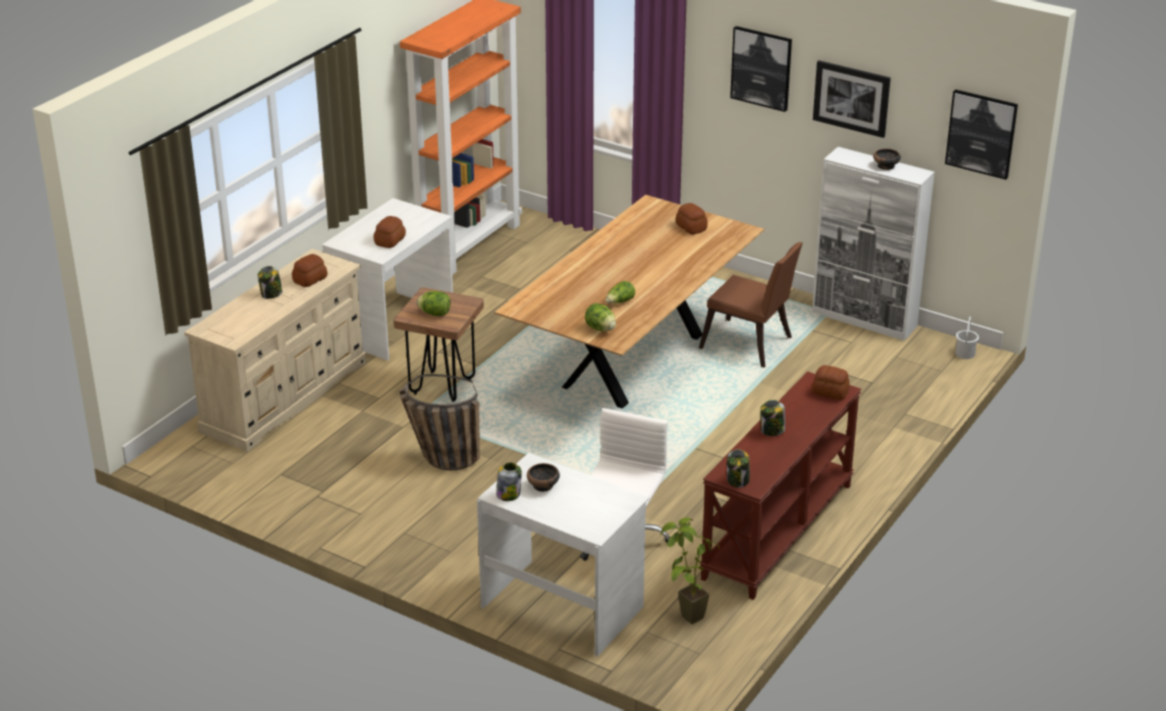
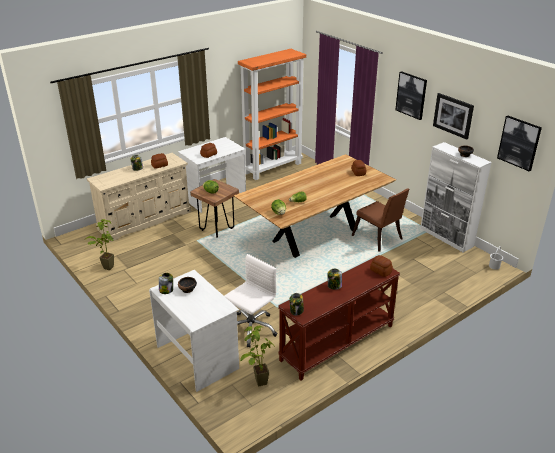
camera: 20 degrees right, 0 degrees up
(277, 497) = (106, 266): none -> potted plant
(438, 458) = (191, 264): basket -> none

